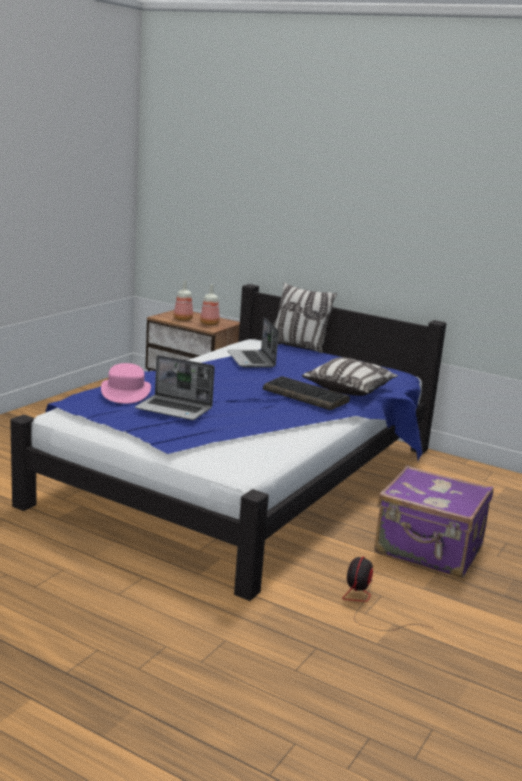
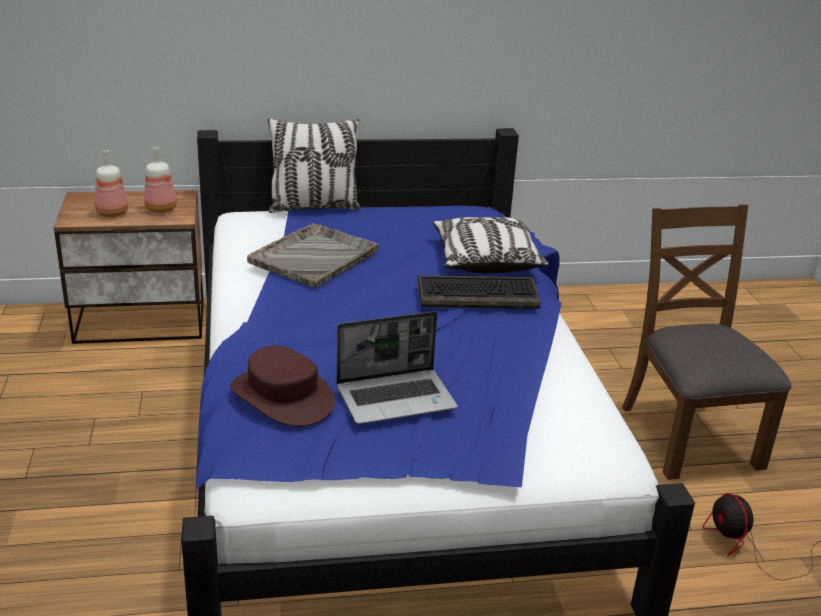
camera: 40 degrees left, 10 degrees up
(126, 392) = (282, 396): pink hat -> brown hat
(252, 360) = (315, 257): laptop -> grey tray
(429, 550) = (688, 436): purple suitcase -> brown chair

